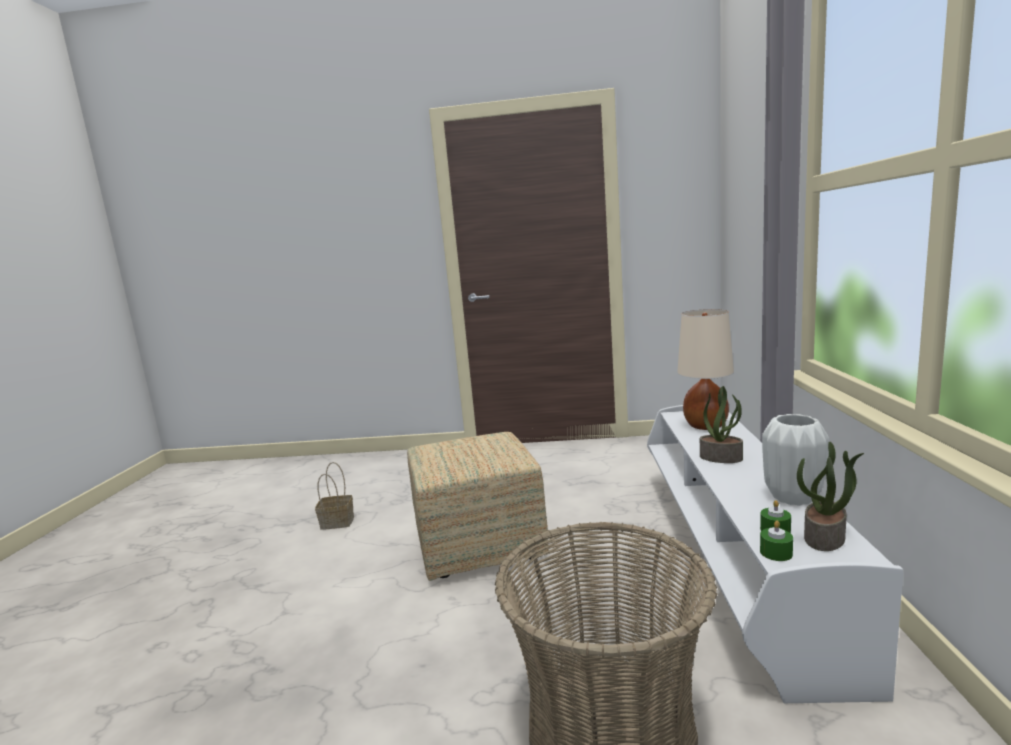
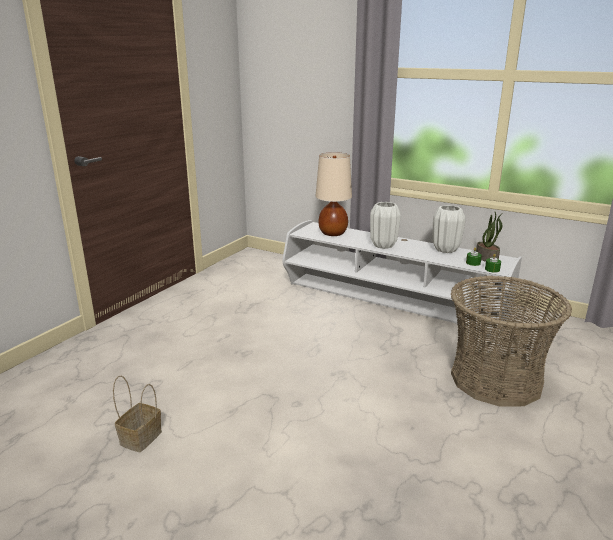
camera: 65 degrees left, 10 degrees up
(480, 544) = (286, 370): ottoman -> none
(721, 458) = (383, 245): potted plant -> white vase

